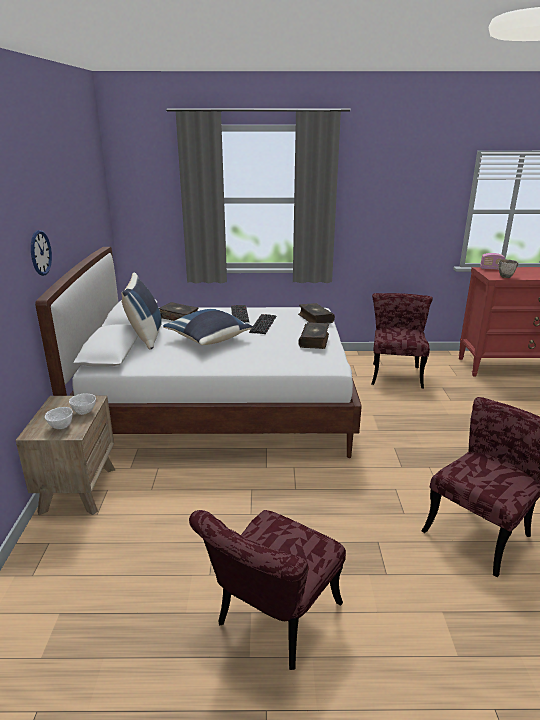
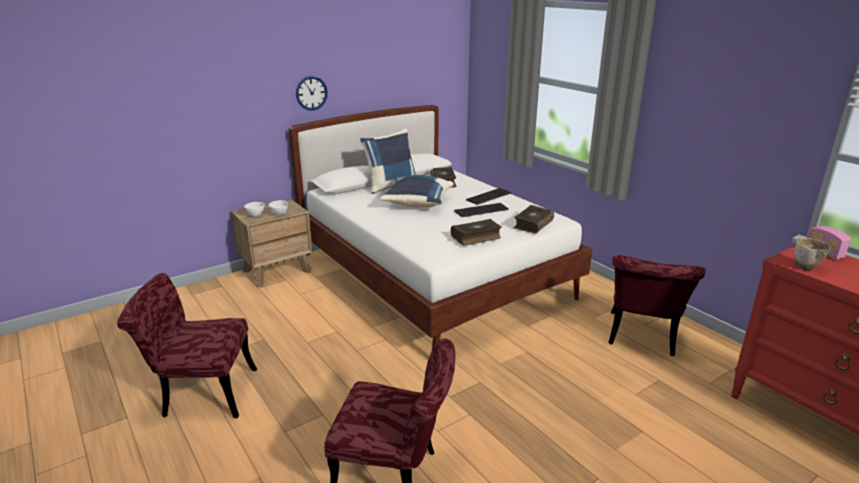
camera: 55 degrees right, 0 degrees up
(396, 372) = (641, 338): red chair -> red chair turned 135 degrees clockwise

